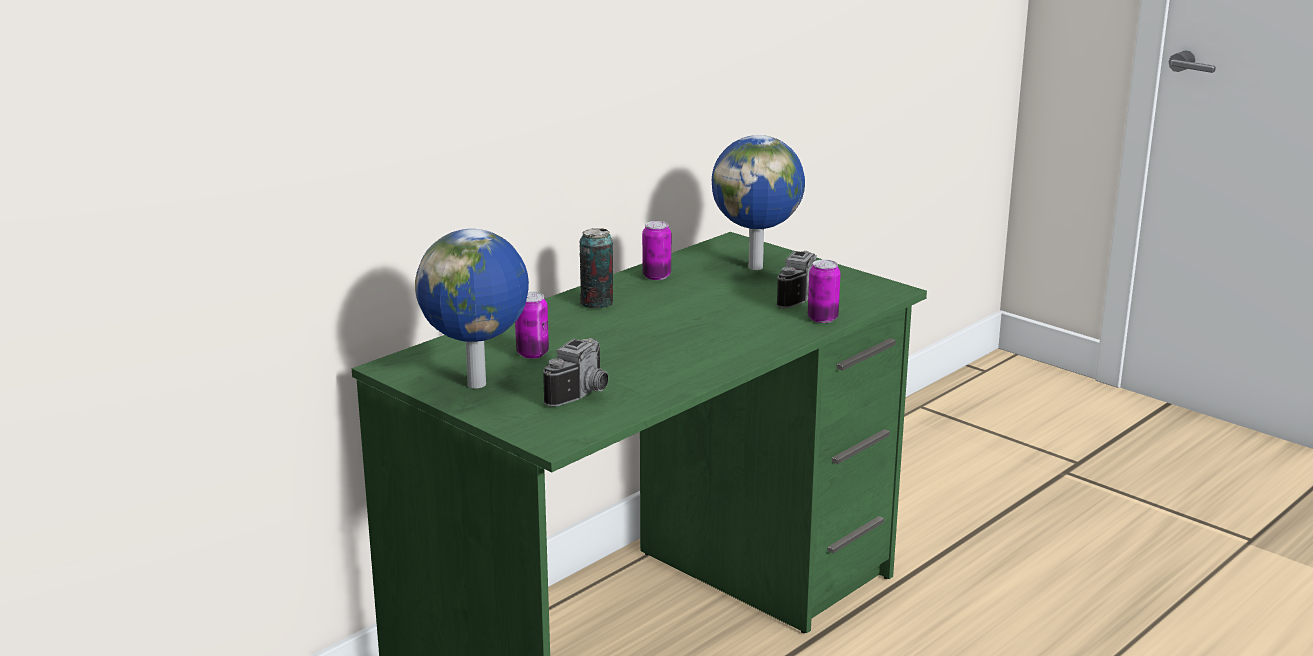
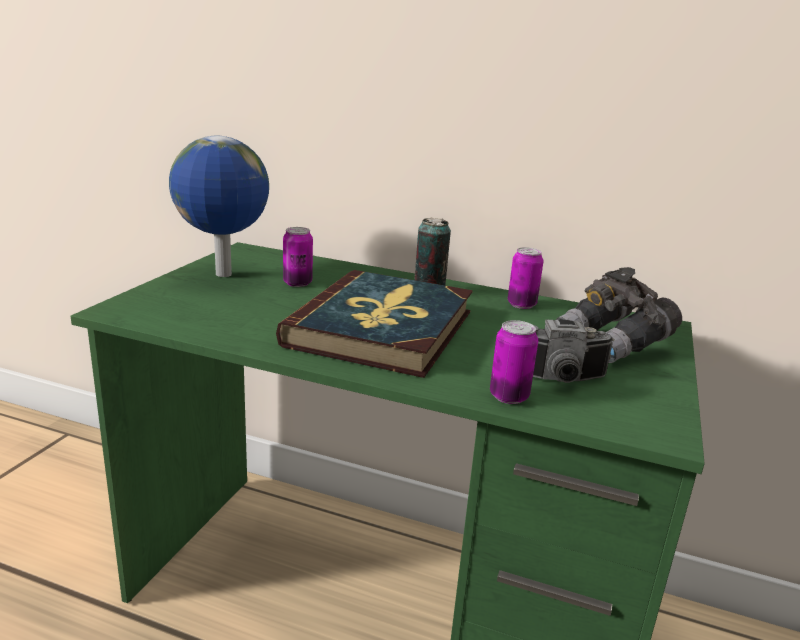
camera: 65 degrees right, 0 degrees up
(584, 393) = (221, 309): camera -> none
(675, 336) = (383, 328): none -> book
(757, 266) = (613, 344): globe -> grey binoculars

